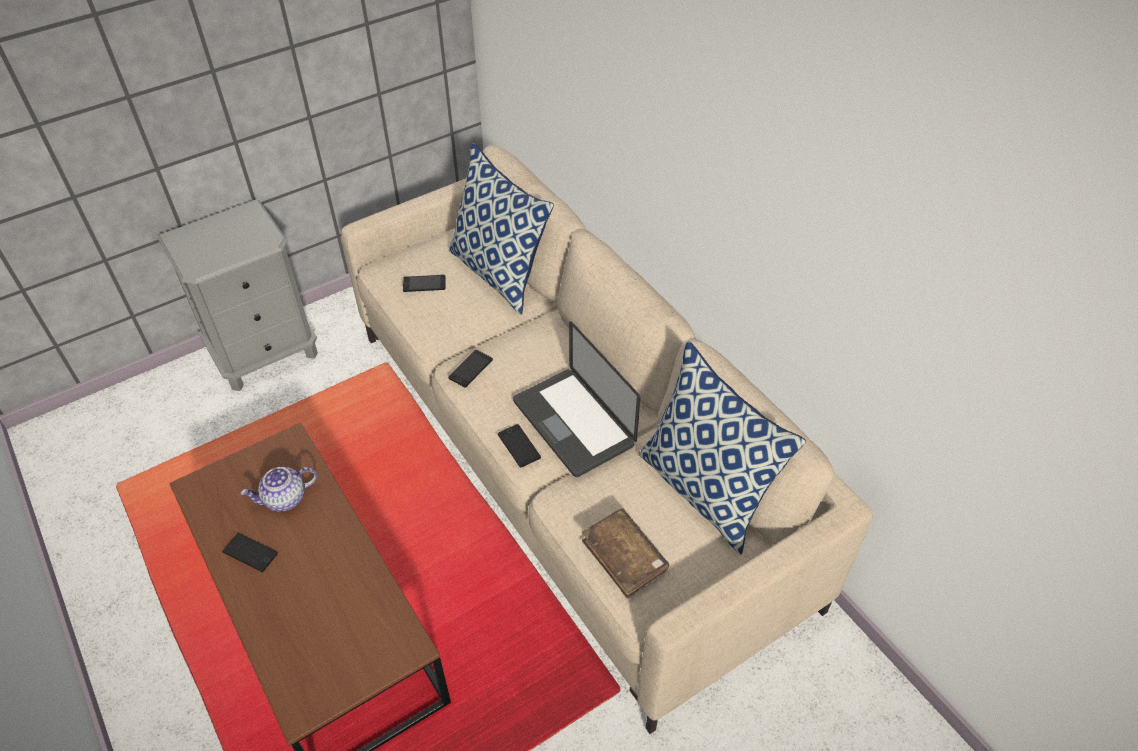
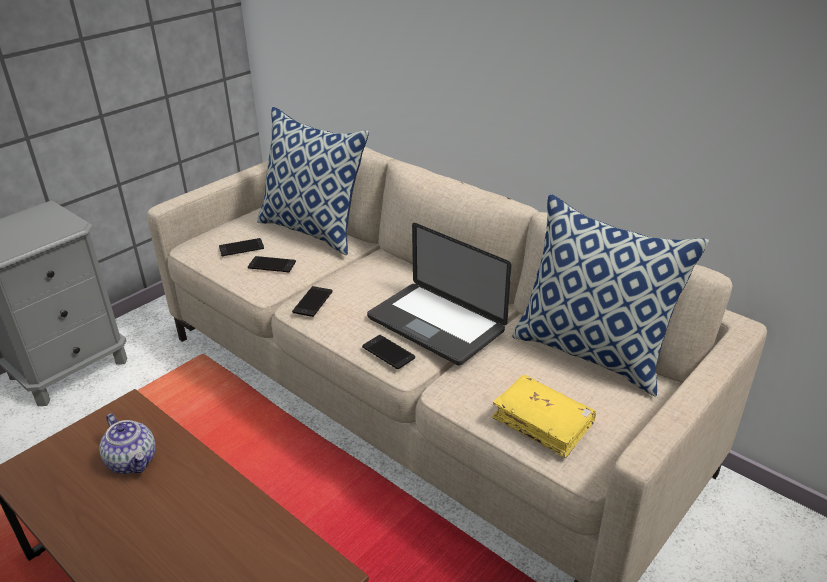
camera: 15 degrees left, 15 degrees down
(250, 552) = (101, 522): phone -> phone (272, 265)
(285, 499) = (133, 461): teapot -> teapot turned 90 degrees counterclockwise
(624, 557) = (543, 423): brown book -> yellow book

